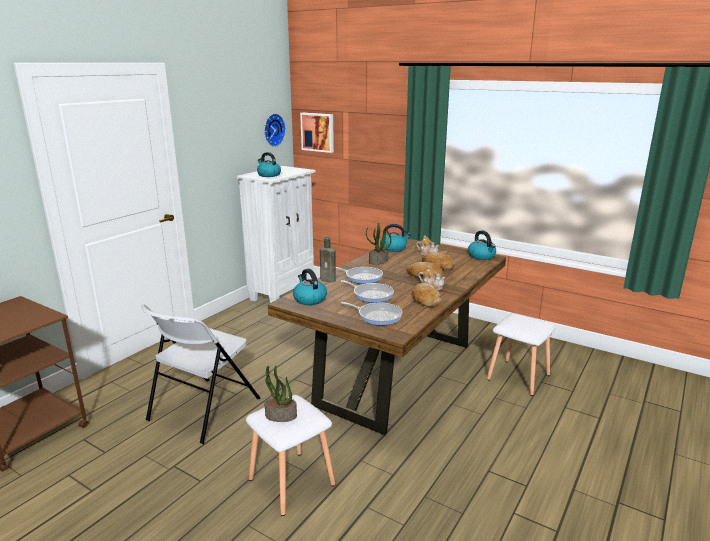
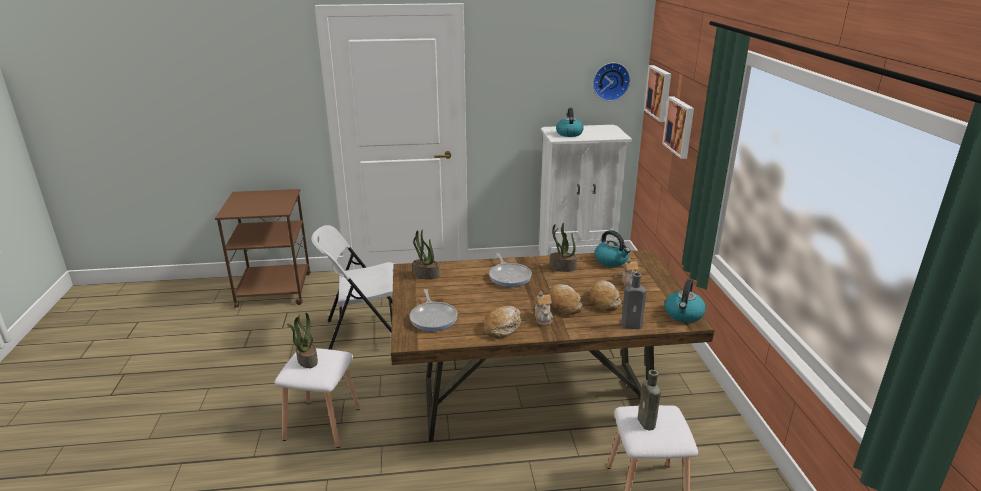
camera: 50 degrees right, 5 degrees up
(309, 299) = (425, 275): kettle -> potted plant
(329, 280) = (478, 265): brown bottle -> brown bottle (647, 423)
(357, 150) = (680, 126): none -> picture
(371, 295) = (476, 296): frying pan -> none
(475, 270) = (633, 325): none -> grey bottle

